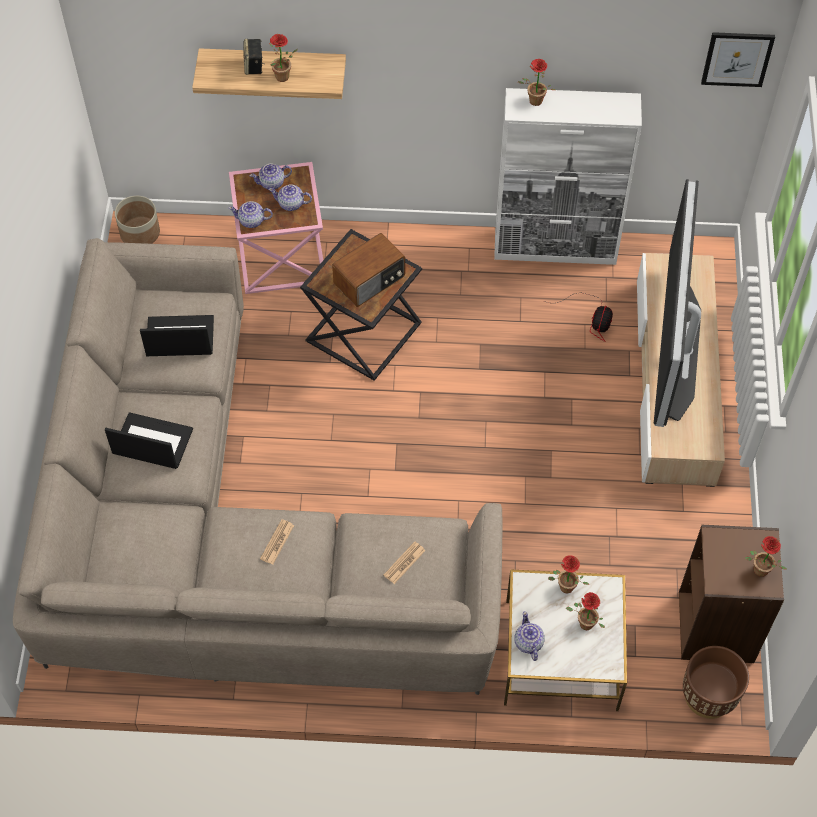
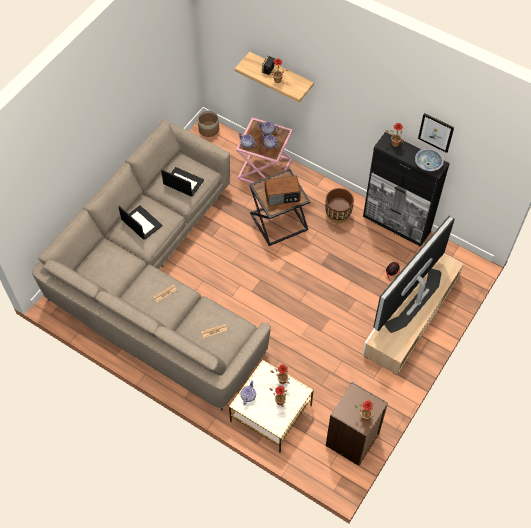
camera: 30 degrees right, 0 degrees up
(556, 247) = (396, 224): white cabinet -> black cabinet
(609, 109) = (428, 164): none -> bowl
(708, 696) = (327, 469): brown planter -> brown planter (338, 214)
(737, 58) = (499, 166): picture -> picture (436, 132)

